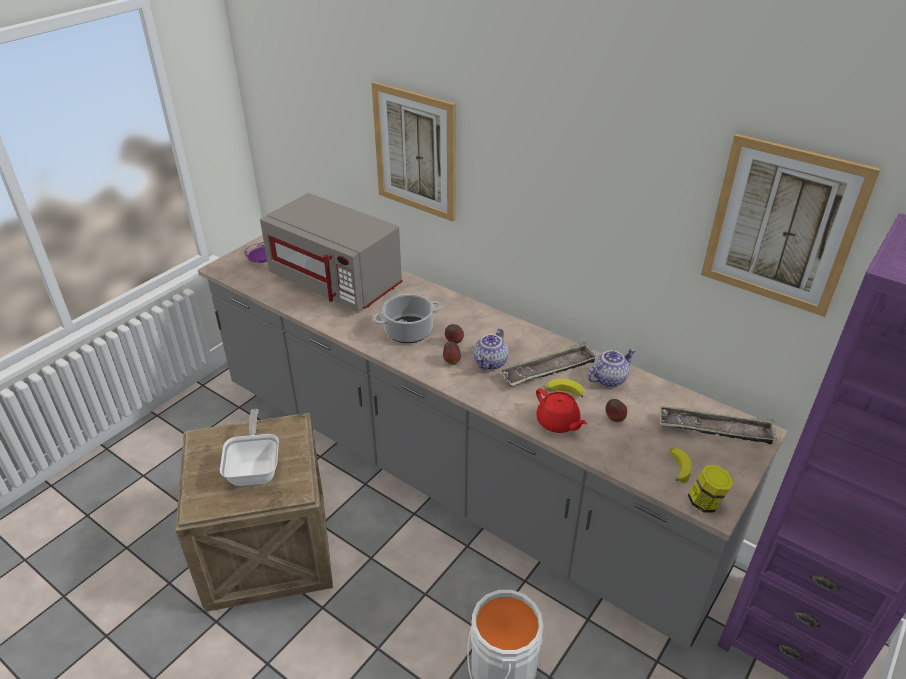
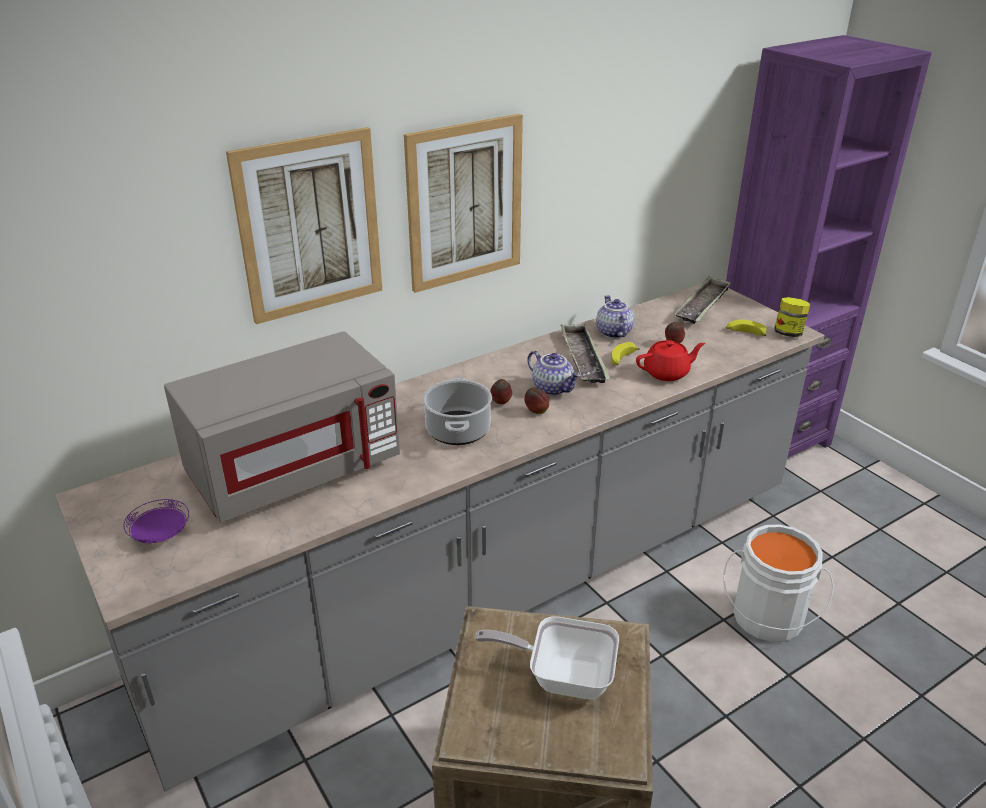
camera: 70 degrees left, 5 degrees down
(782, 226) = (689, 102): picture -> picture (465, 203)

